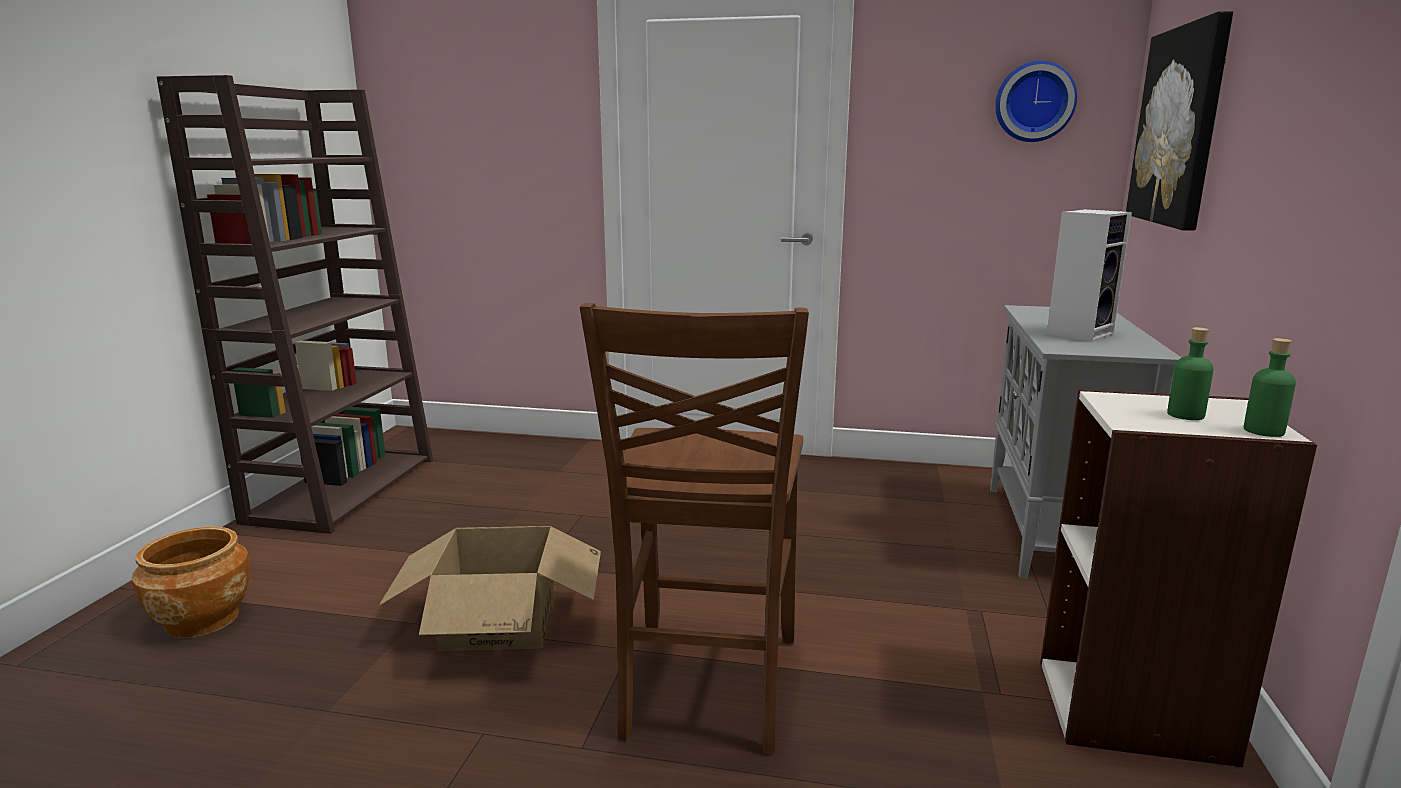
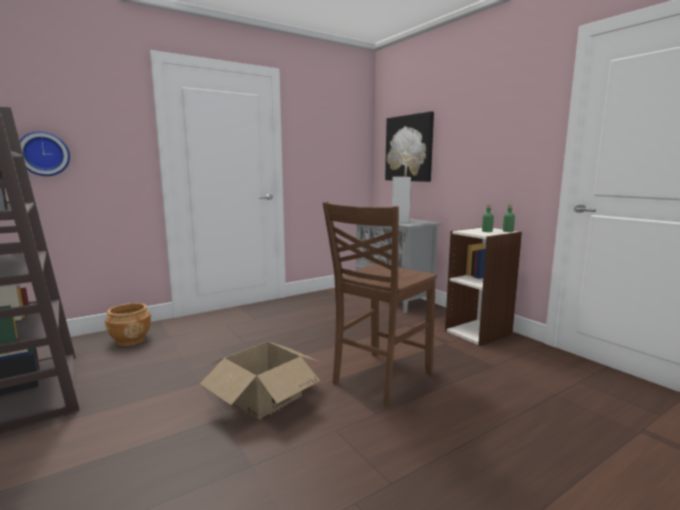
camera: 45 degrees left, 5 degrees down
(202, 619) = (76, 482): brown planter -> brown planter (130, 340)
(706, 687) = (379, 378): brown chair -> brown chair turned 75 degrees clockwise
(1034, 102) = (345, 139): wall clock -> wall clock (44, 154)

